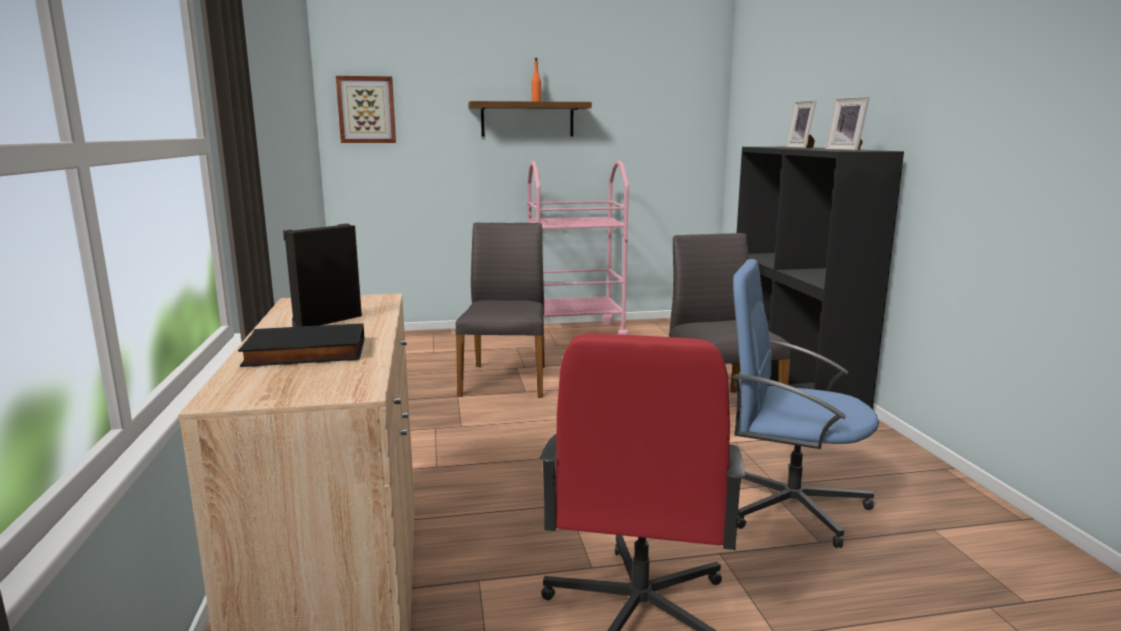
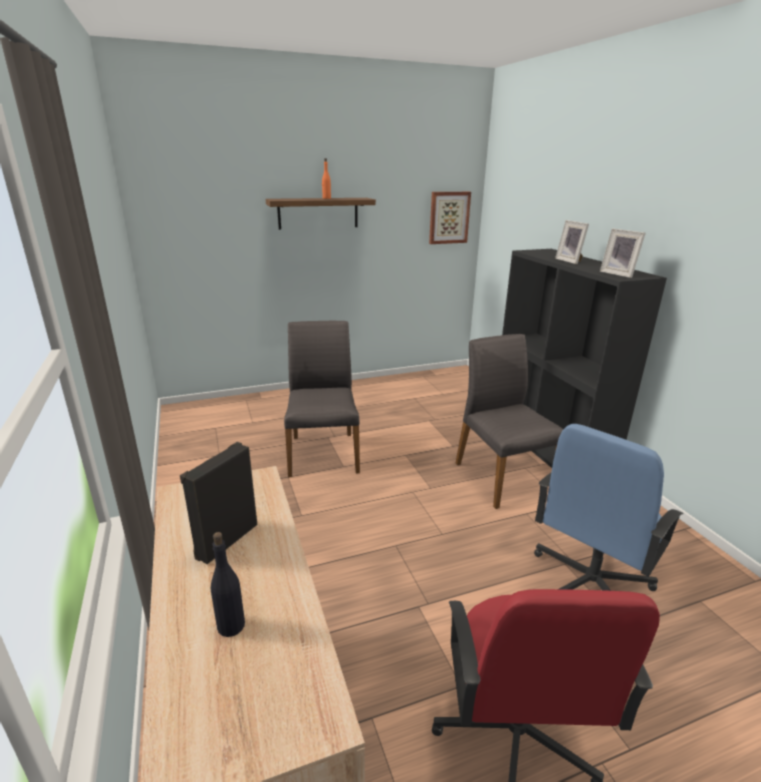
camera: 10 degrees left, 10 degrees up
(305, 353) = (231, 625): black book -> black bottle
(366, 110) = (171, 207): picture -> picture (449, 217)
(575, 333) = (364, 392): pink cart -> none
(789, 504) = (589, 584): blue office chair -> blue office chair turned 60 degrees counterclockwise

